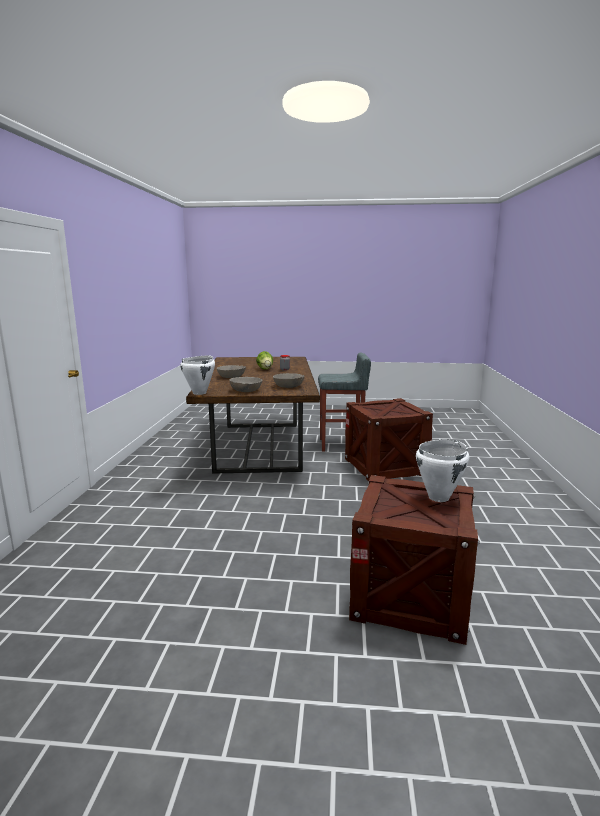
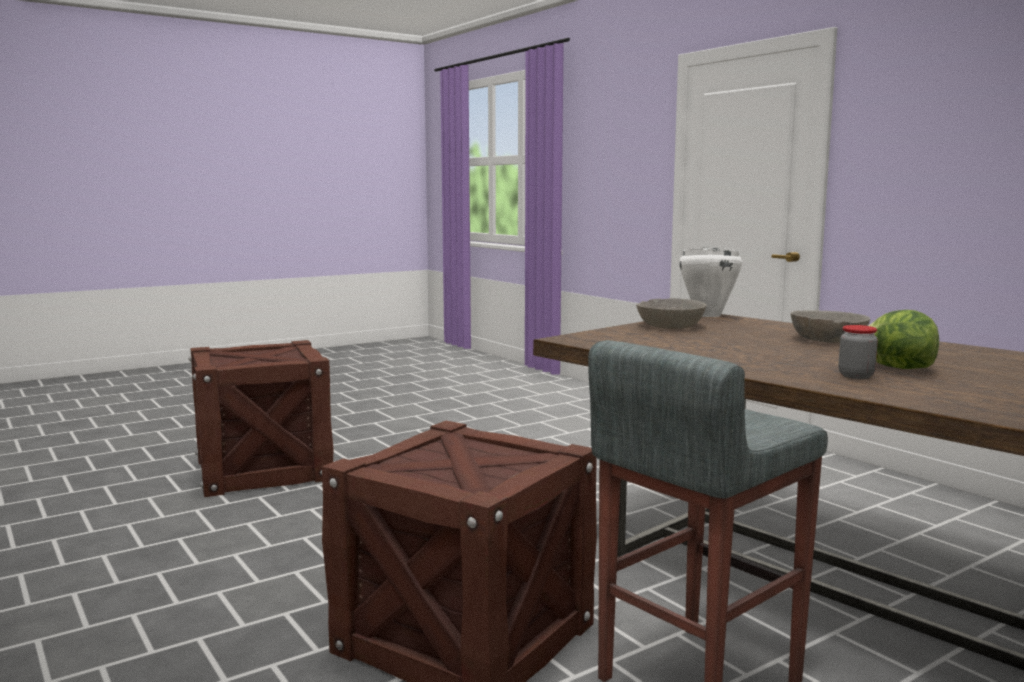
camera: 140 degrees right, 5 degrees down
(288, 386) = (643, 342): grey bowl -> none
(439, 497) = (235, 362): white cooking pot -> none

